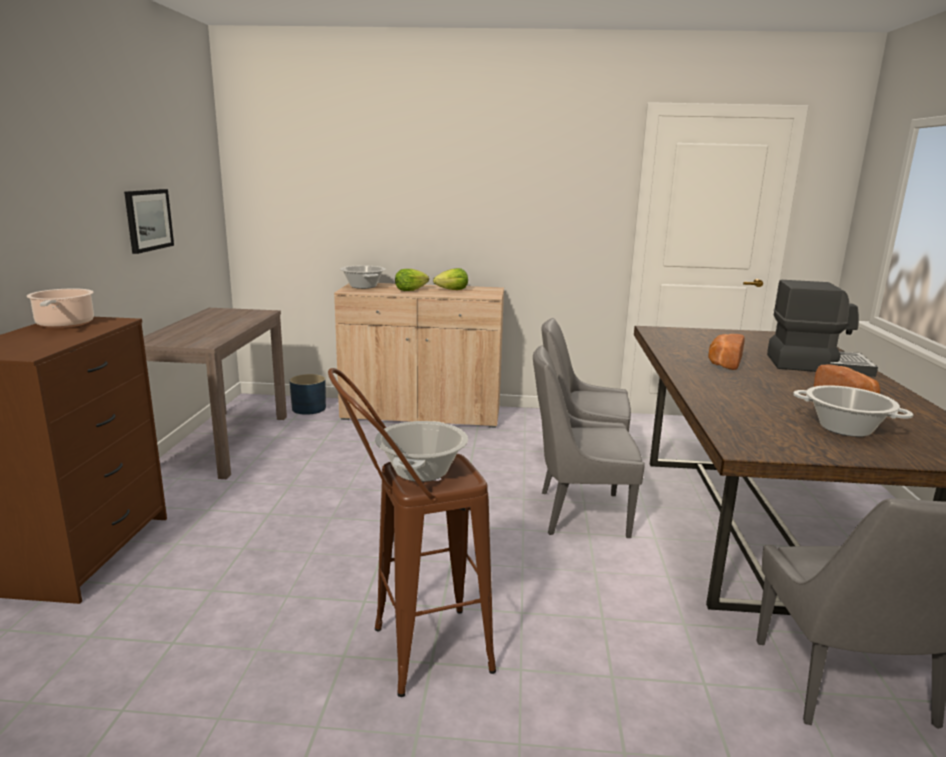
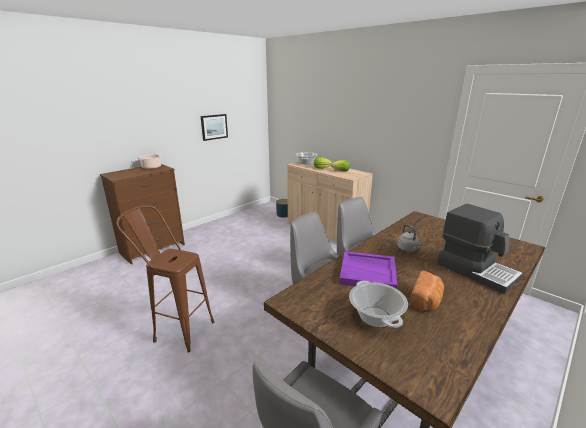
camera: 40 degrees right, 5 degrees up
(222, 442) = (237, 220): brown console table -> none
(421, 471) = (170, 256): cooking pot -> none
(723, 363) = (408, 249): bread -> grey kettle
(744, 395) = (368, 272): none -> purple tray

